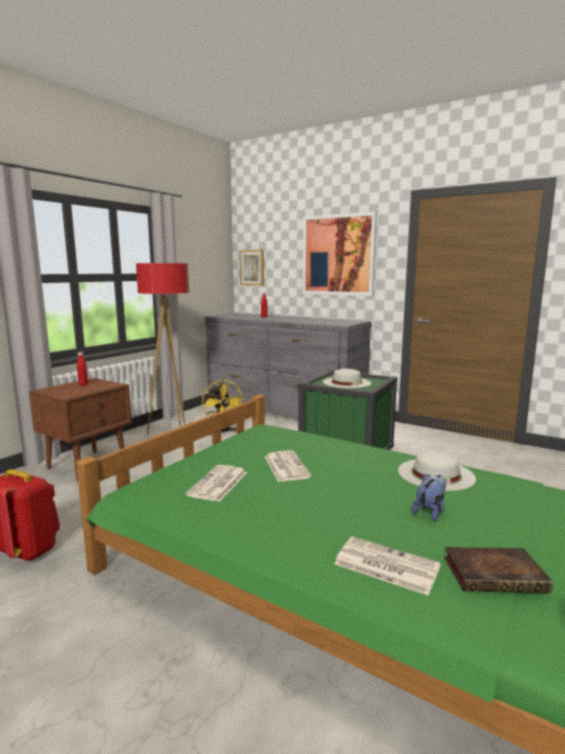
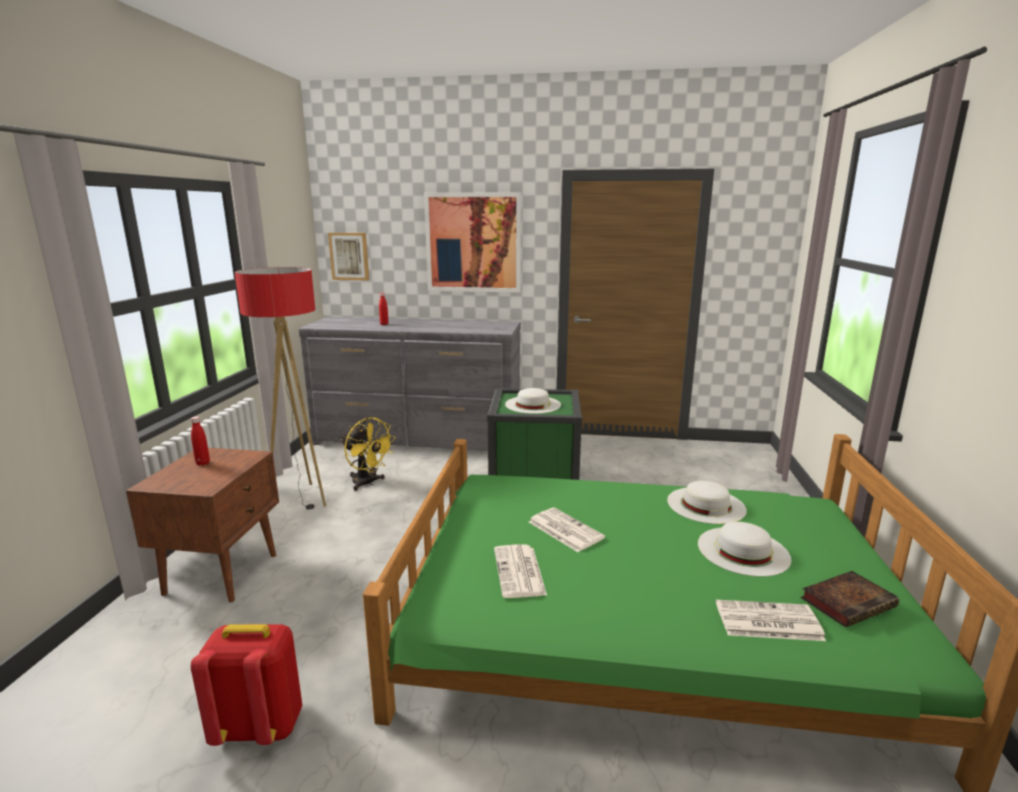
camera: 25 degrees left, 5 degrees up
(430, 512) = (743, 550): plush toy -> white hat

